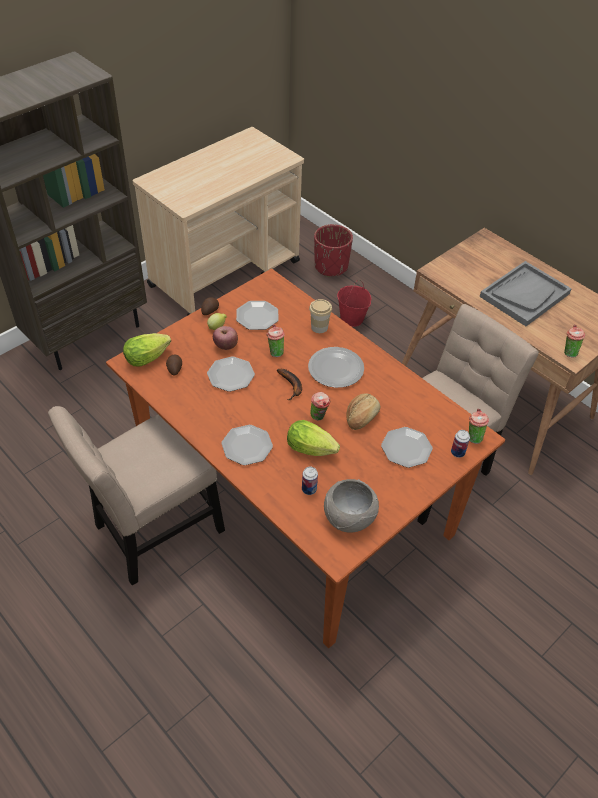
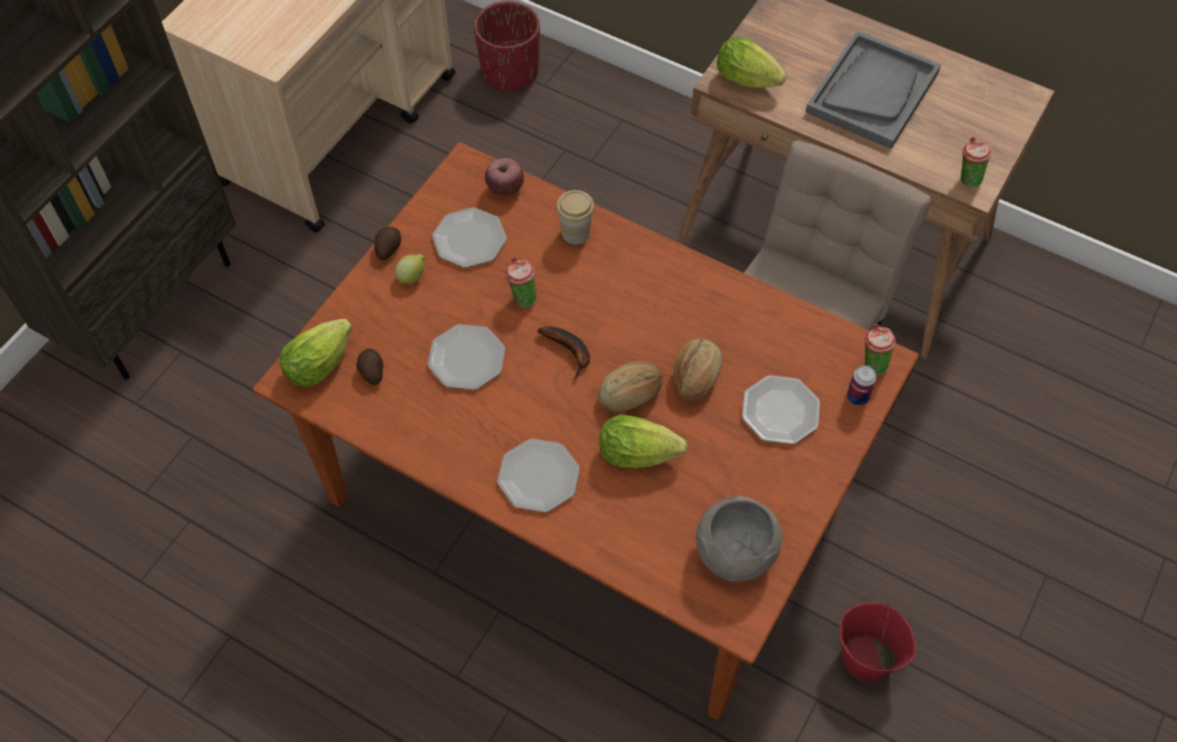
camera: 15 degrees left, 10 degrees up
(154, 532) = (391, 617): beige chair -> none
(226, 346) = (439, 307): apple -> apple (505, 188)
(309, 489) = (659, 523): can -> none
(319, 417) = (631, 394): cup -> bread
(335, 369) = (626, 303): plate -> none
(352, 319) = (575, 160): red bucket -> red bucket (867, 658)
(452, 274) = (750, 81): none -> lettuce

